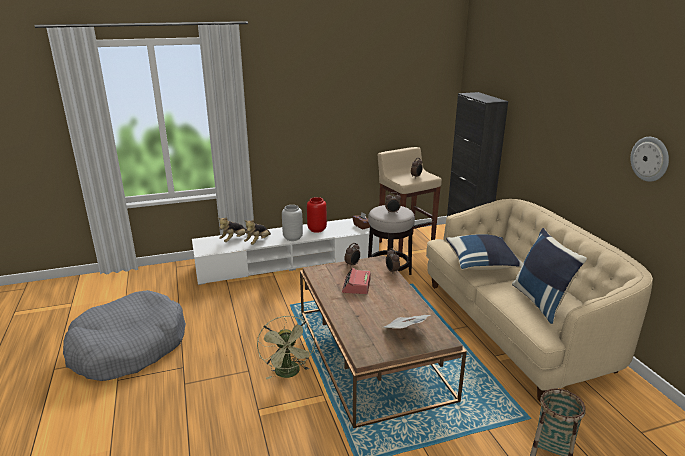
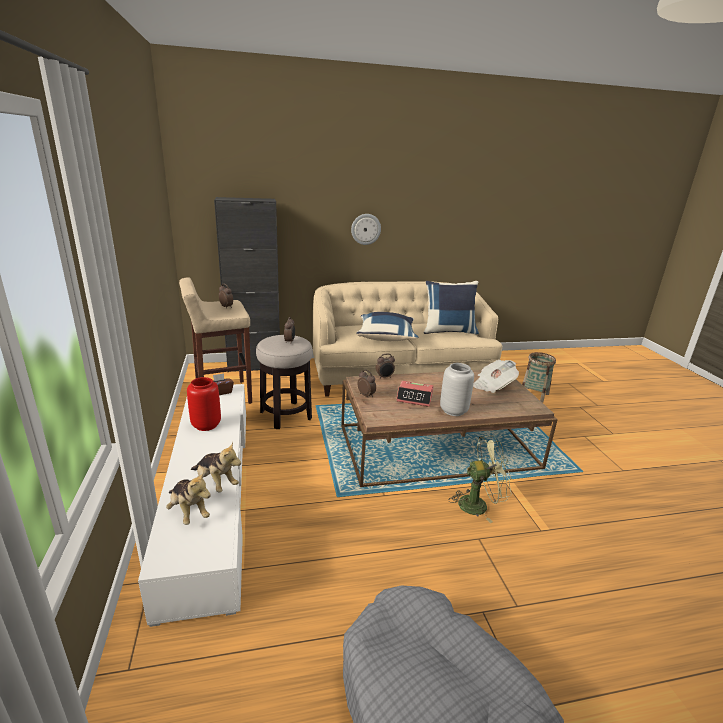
camera: 85 degrees left, 0 degrees up
(293, 238) = (222, 447): grey vase -> grey vase (453, 410)
(650, 159) = (439, 212): wall clock -> wall clock (365, 229)

